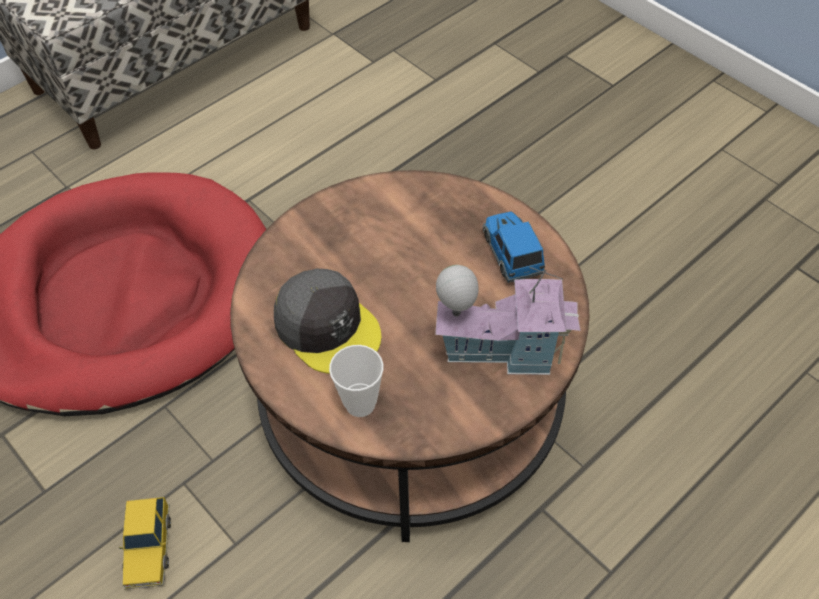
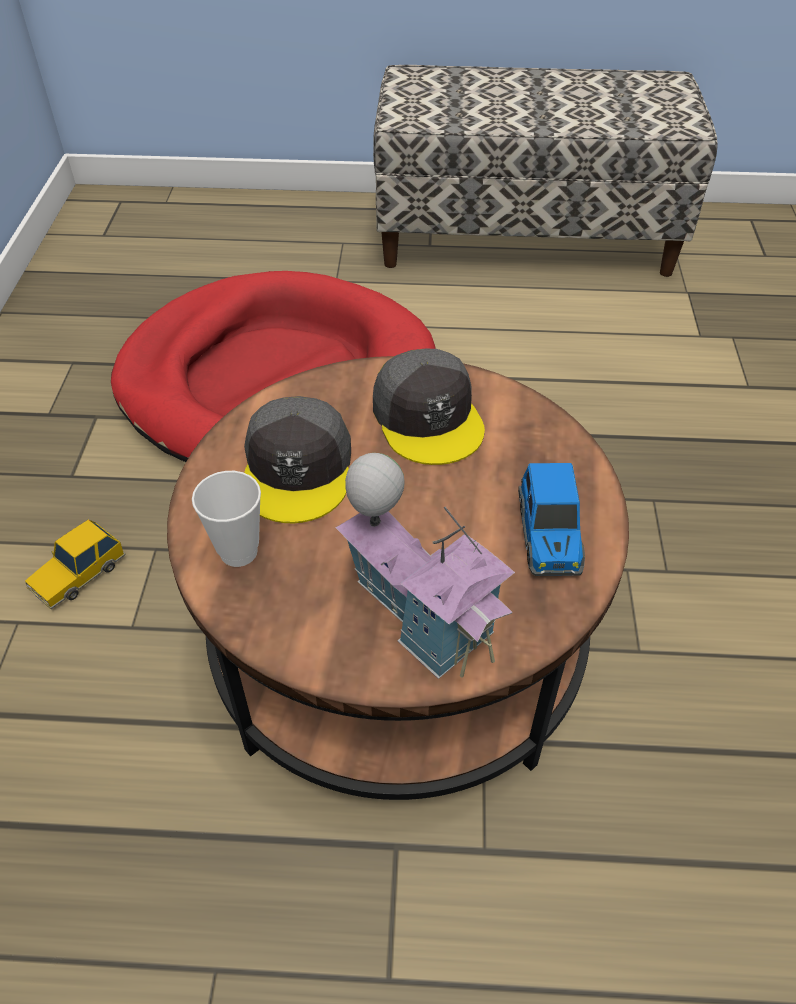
camera: 45 degrees right, 5 degrees down
(361, 234) = (428, 417): none -> grey cap
(511, 253) = (549, 536): toy car -> toy car turned 150 degrees clockwise

